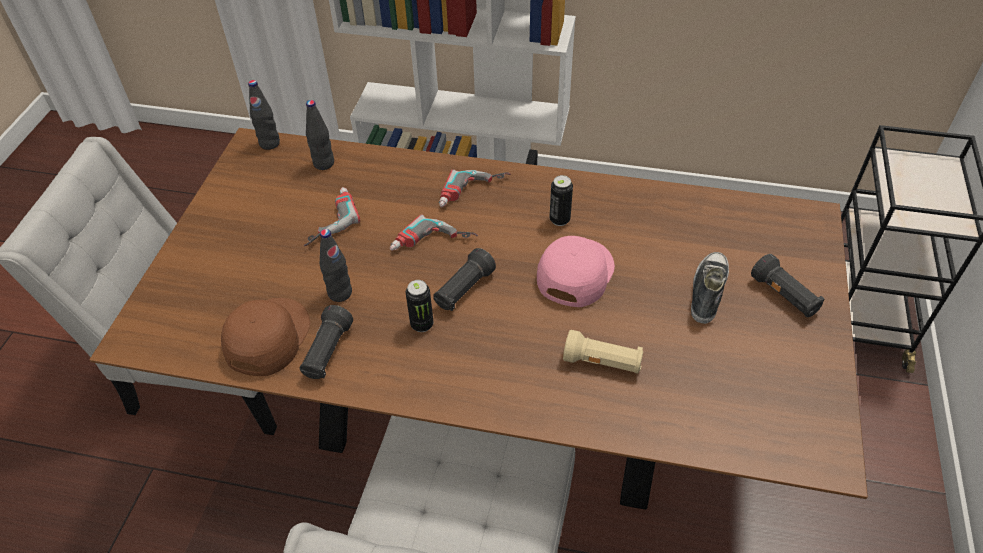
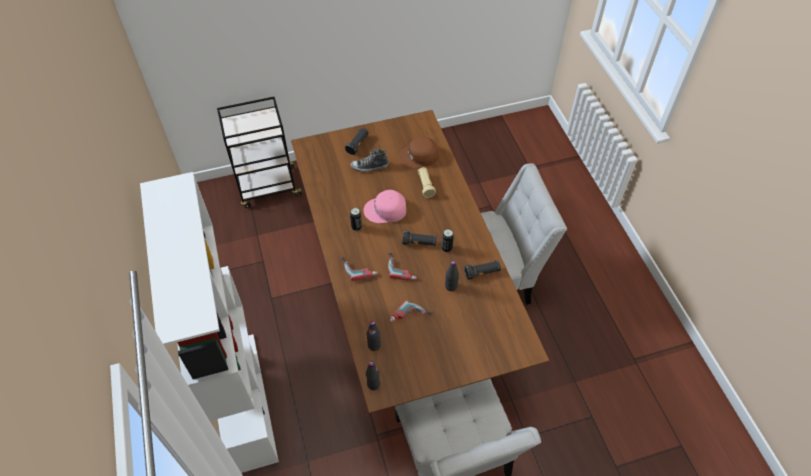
camera: 120 degrees left, 5 degrees up
(266, 337) = (491, 299): brown cap -> brown cap (419, 156)

